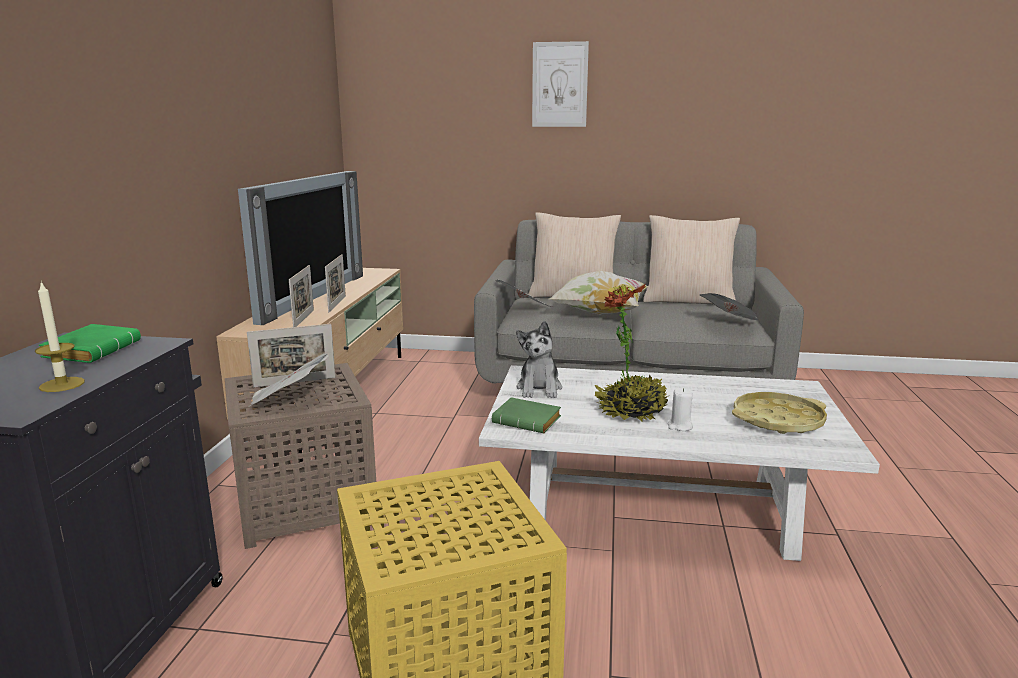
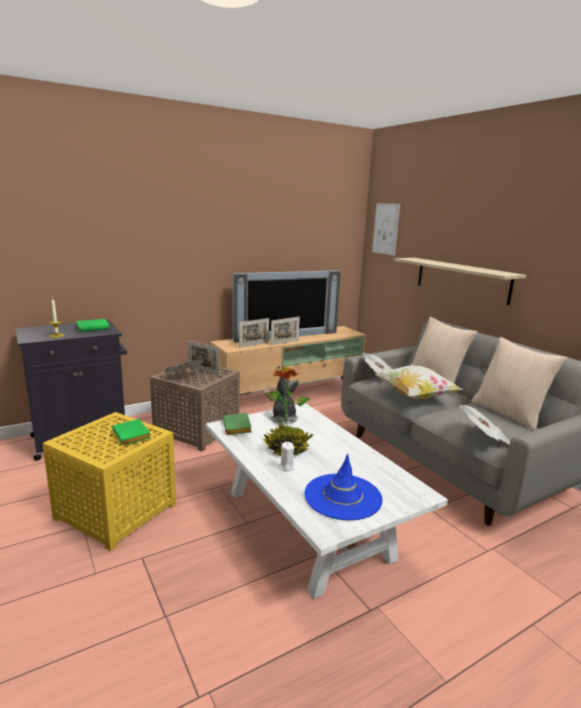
camera: 50 degrees right, 0 degrees up
(469, 494) = (133, 436): none -> green book
(539, 388) = (283, 418): plush toy -> plush toy turned 120 degrees clockwise
(547, 158) = (461, 279): none -> shelf
(559, 85) = (476, 227): picture -> picture (385, 229)
(777, 420) = (342, 496): yellow tray -> blue hat

